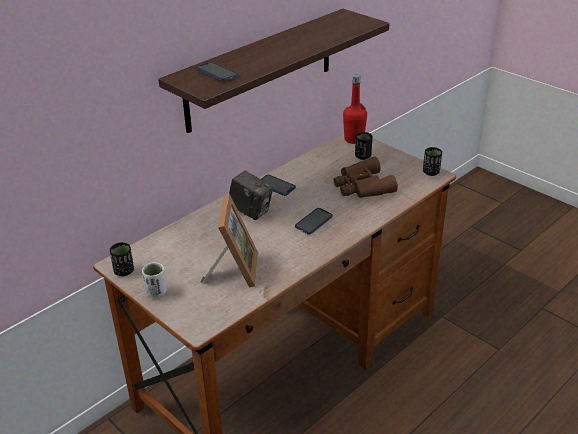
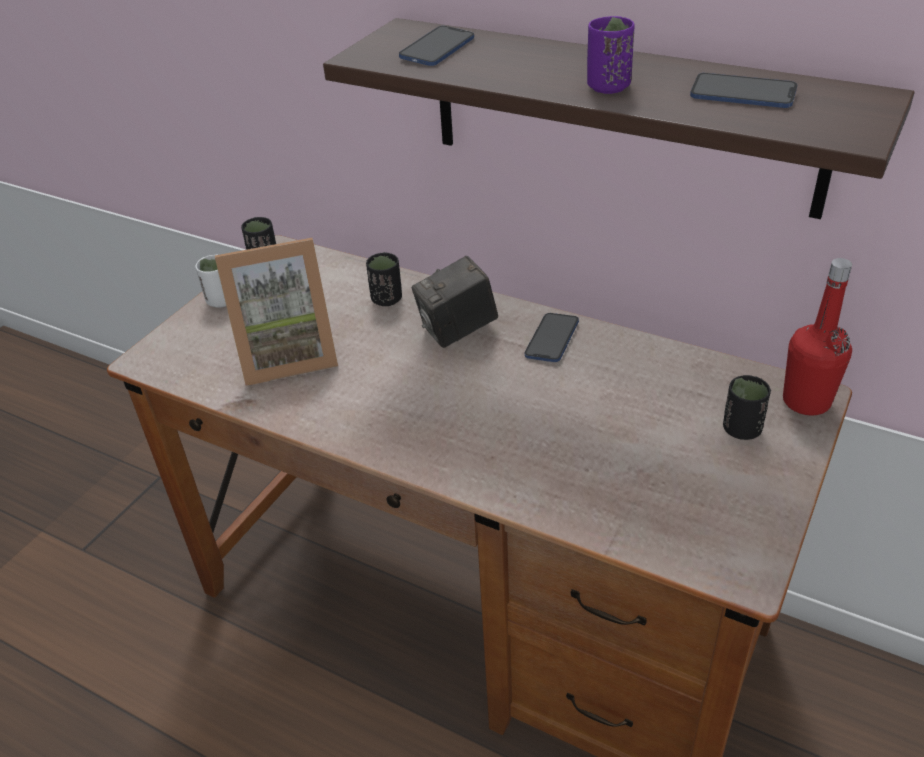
camera: 75 degrees right, 5 degrees up
(251, 211) = (457, 331): camera -> camera turned 45 degrees clockwise
(297, 48) = (608, 87): none -> purple cup
(314, 222) = (454, 412): phone -> phone (742, 94)
(361, 186) = (615, 451): brown binoculars -> none
(431, 172) = (750, 562): black cup -> black cup (387, 299)

